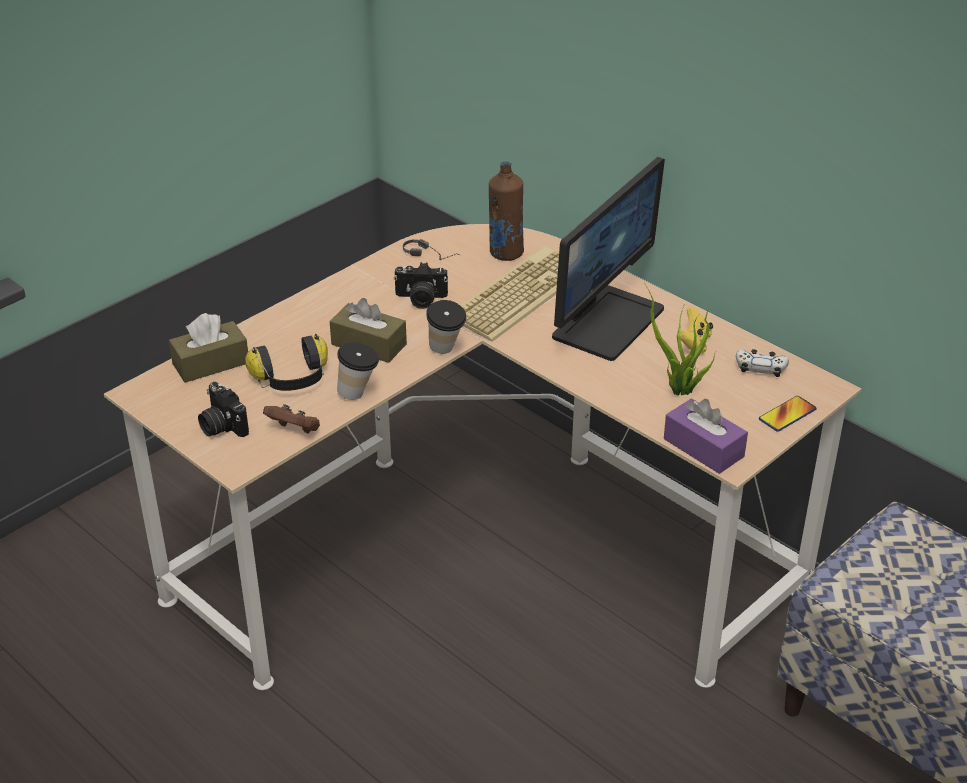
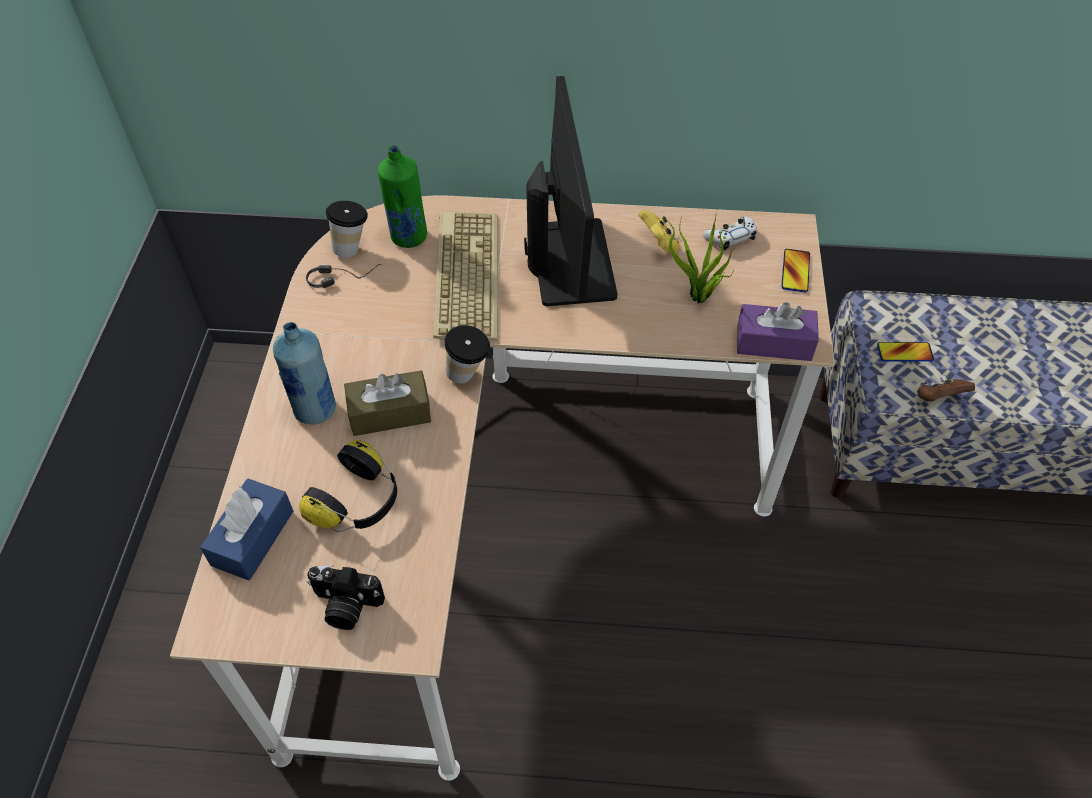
camera: 40 degrees left, 15 degrees up
(211, 363) = (252, 538): brown tissue box -> blue tissue box
(295, 430) = (425, 560): brown game controller -> brown game controller (939, 398)
(325, 319) = (315, 410): none -> blue bottle
(359, 394) = (440, 475): cup -> cup (352, 248)
(420, 299) = (384, 332): camera -> none
(506, 253) = (408, 237): brown bottle -> green bottle
(890, 569) = (904, 353): none -> phone

